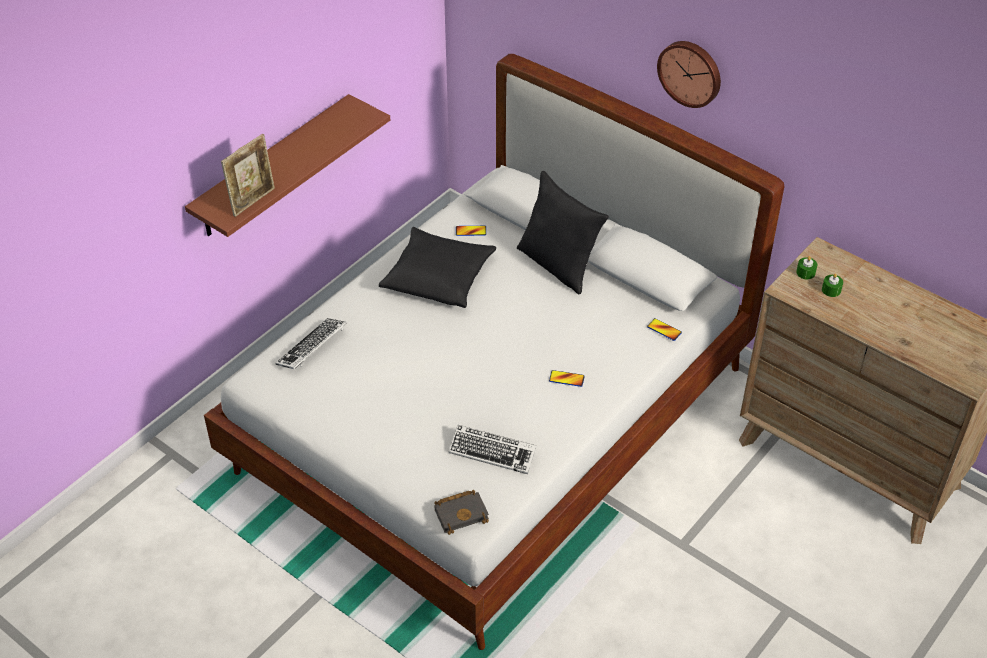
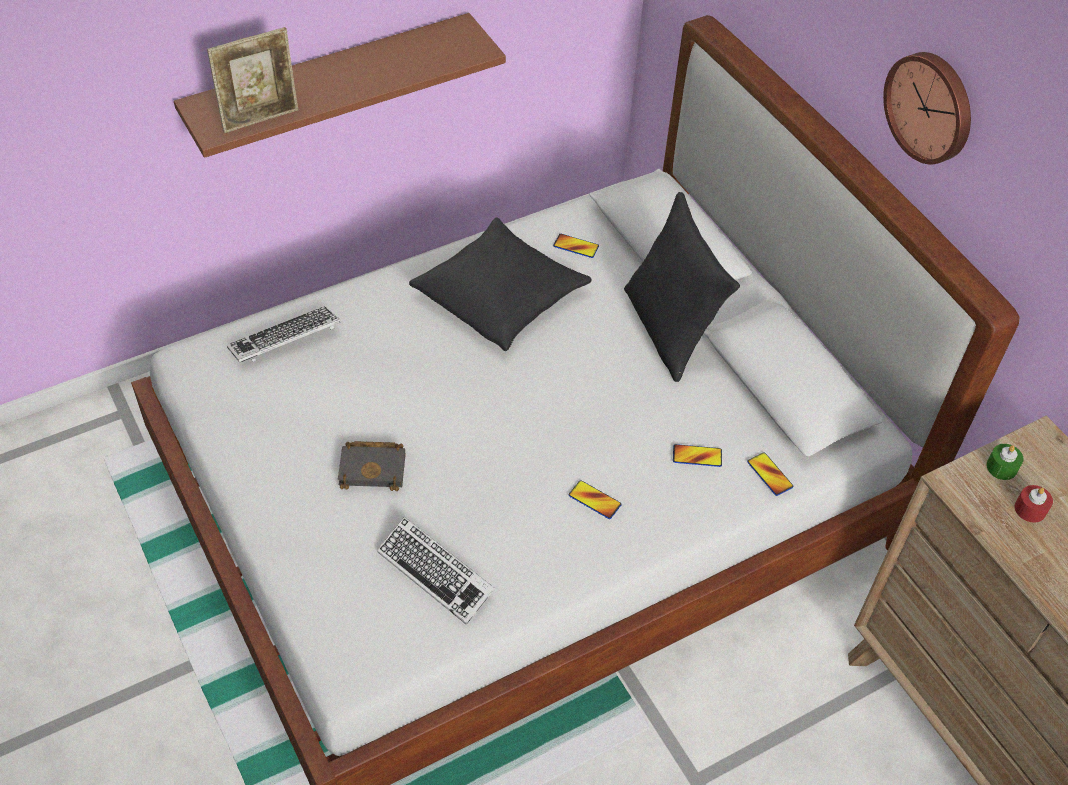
camera: 20 degrees right, 5 degrees up
(462, 513) = (346, 649): black book -> black book (374, 468)
(615, 333) = (697, 456): none -> phone
(831, 290) = (1030, 509): green candle -> red candle

